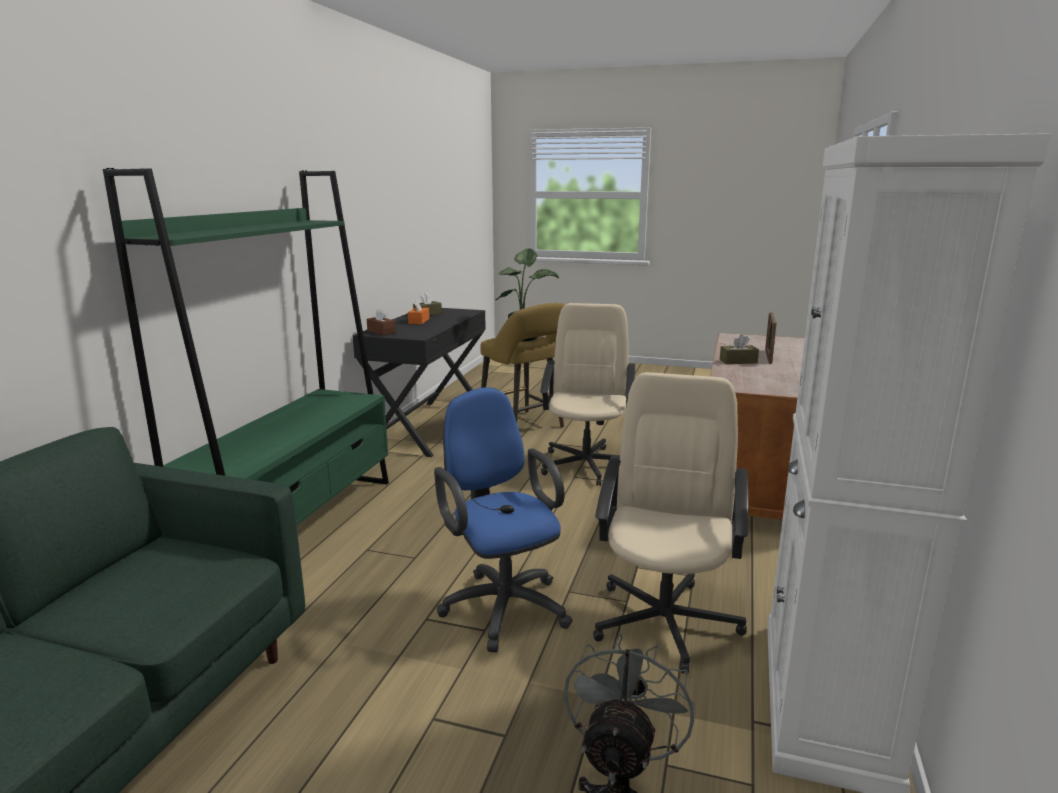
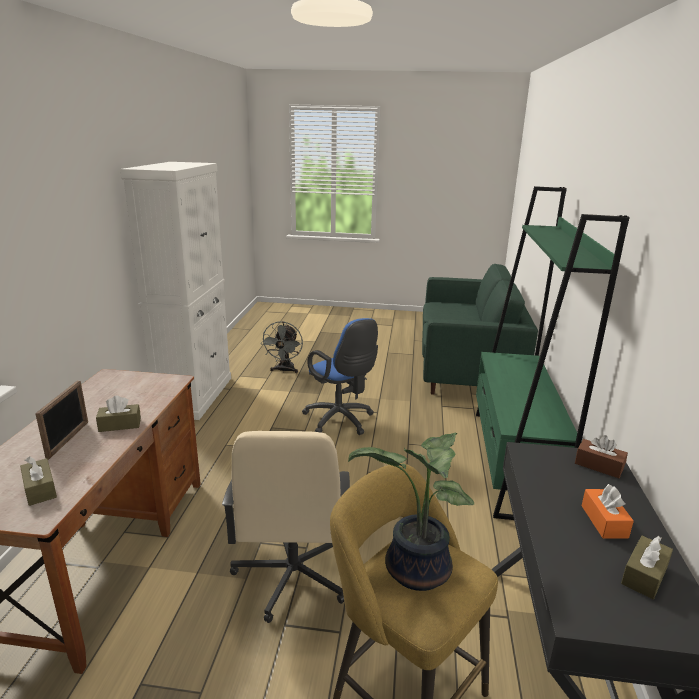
camera: 170 degrees right, 5 degrees up
(665, 620) = (252, 419): beige office chair -> none
(749, 342) = (40, 489): none -> brown tissue box

